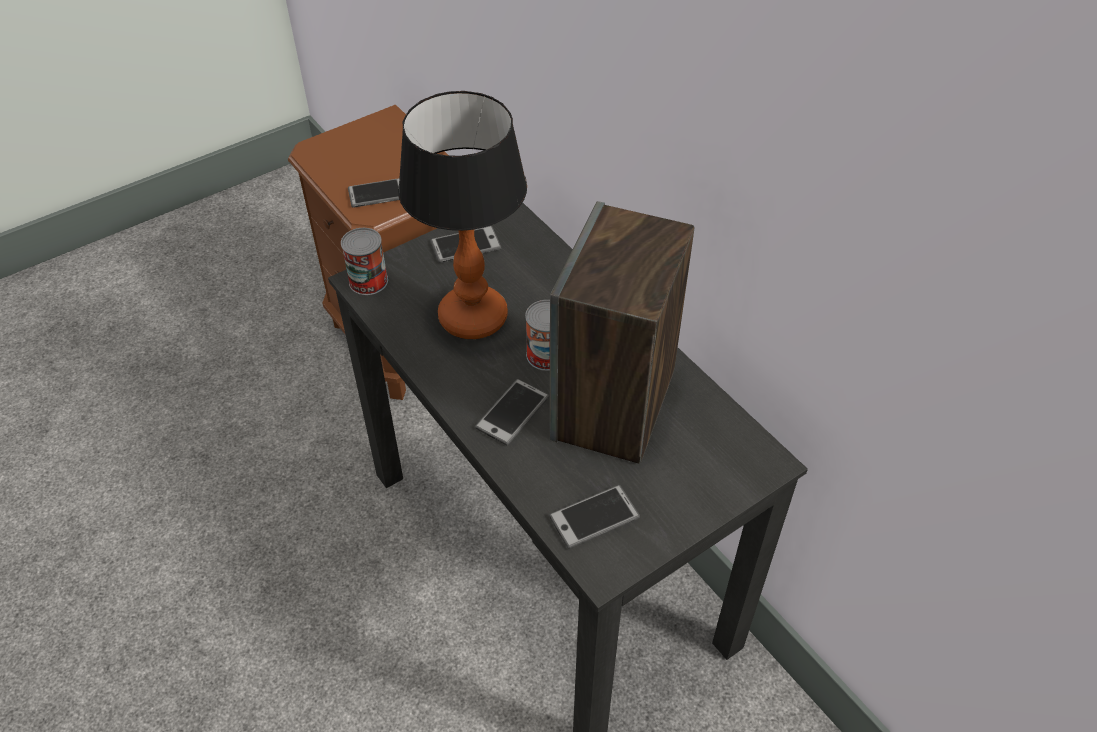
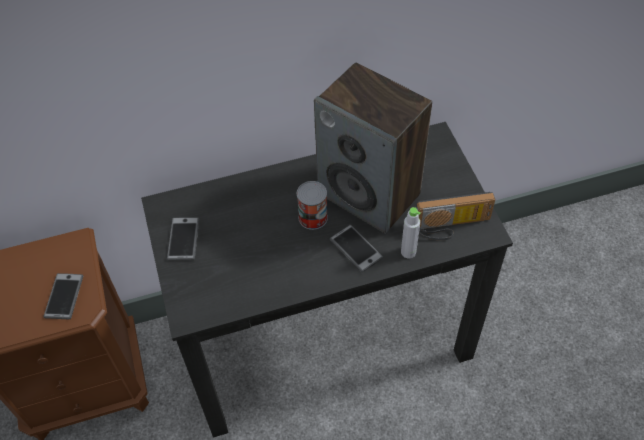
camera: 70 degrees left, 5 degrees up
(368, 281) = (191, 310): can -> none
(472, 316) = (258, 251): table lamp -> none
(528, 473) = (408, 252): none -> grey bottle
(594, 517) = (451, 227): phone -> radio

